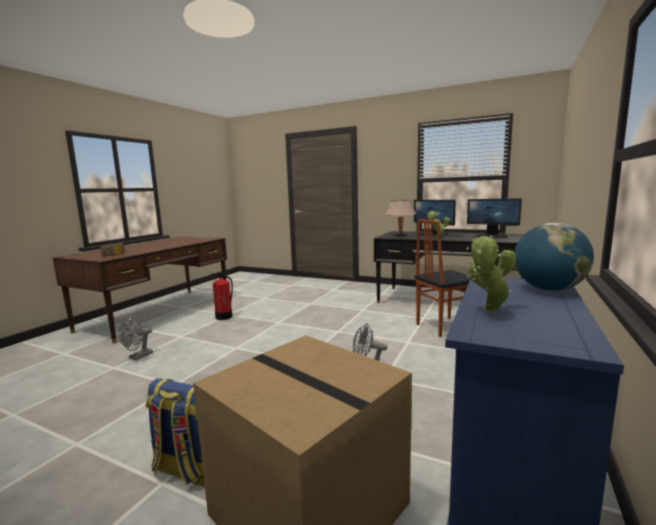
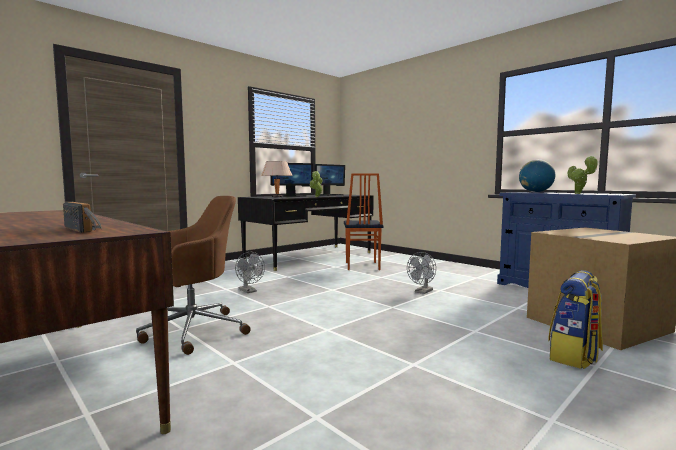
camera: 70 degrees left, 5 degrees down
(138, 357) = (288, 396): grey fan -> grey fan (249, 291)
(224, 317) = (190, 331): fire extinguisher -> brown office chair

